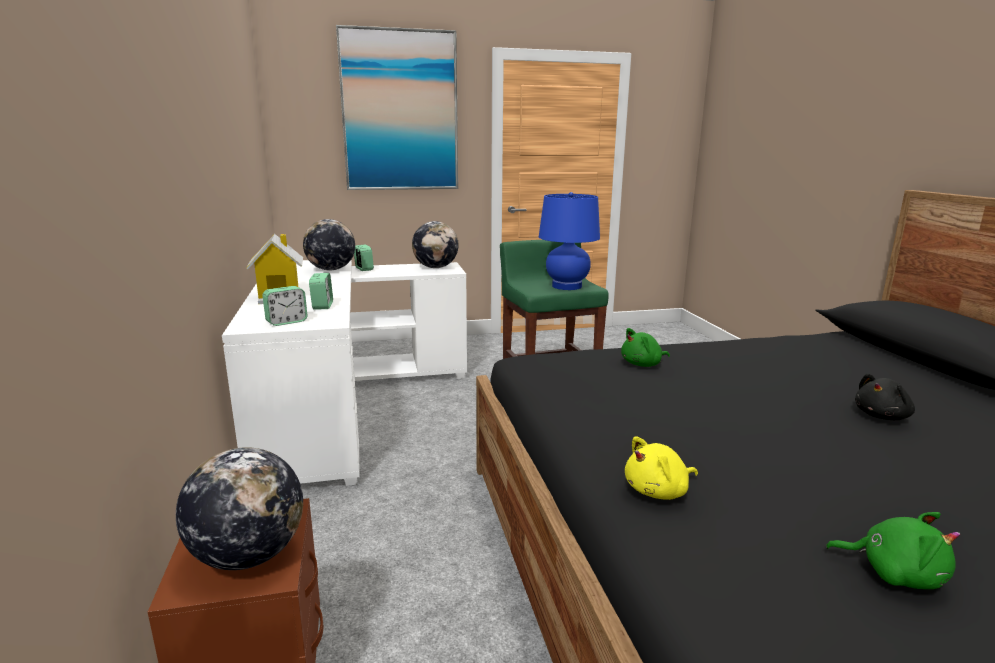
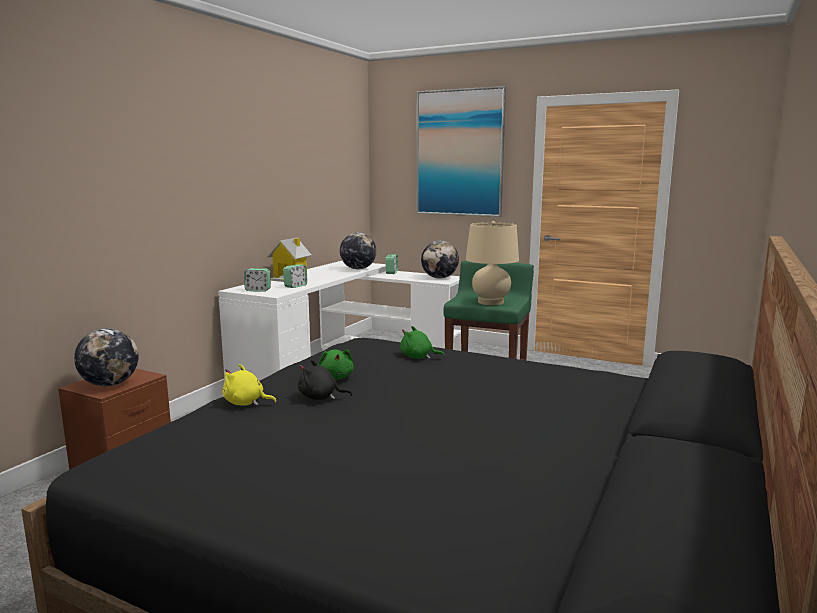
camera: 40 degrees right, 5 degrees down
(566, 286) = (490, 302): blue table lamp -> beige table lamp
(882, 416) = (488, 424): black plush toy -> black plush toy (320, 397)
(894, 573) = (247, 462): green plush toy -> green plush toy (335, 377)

